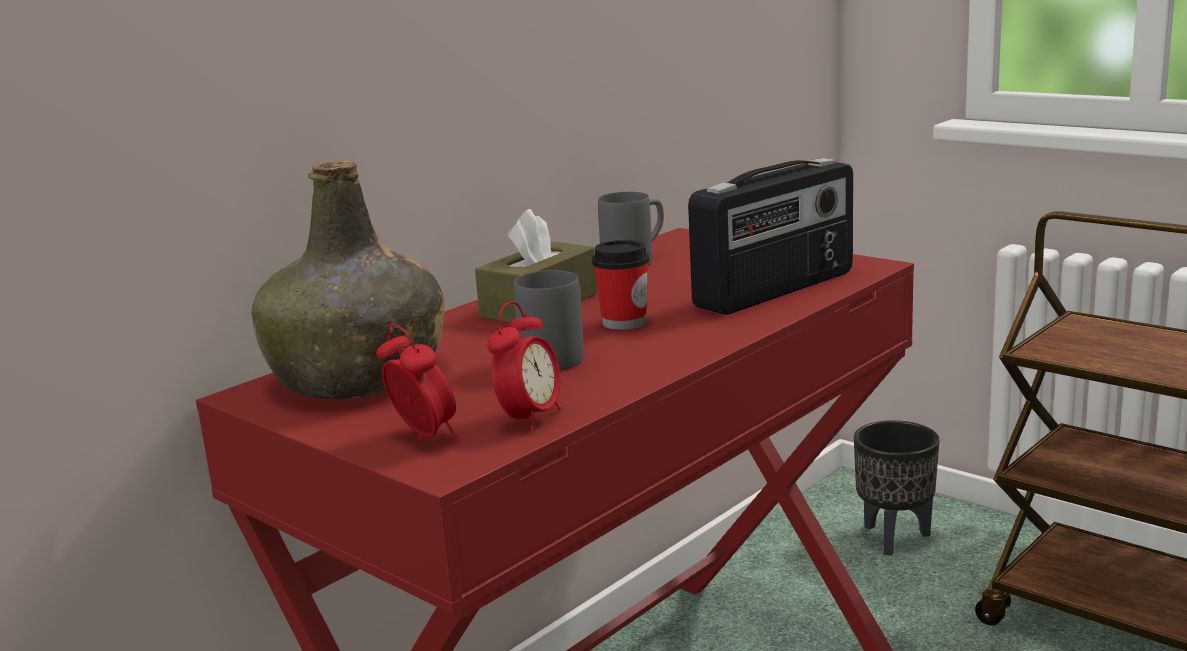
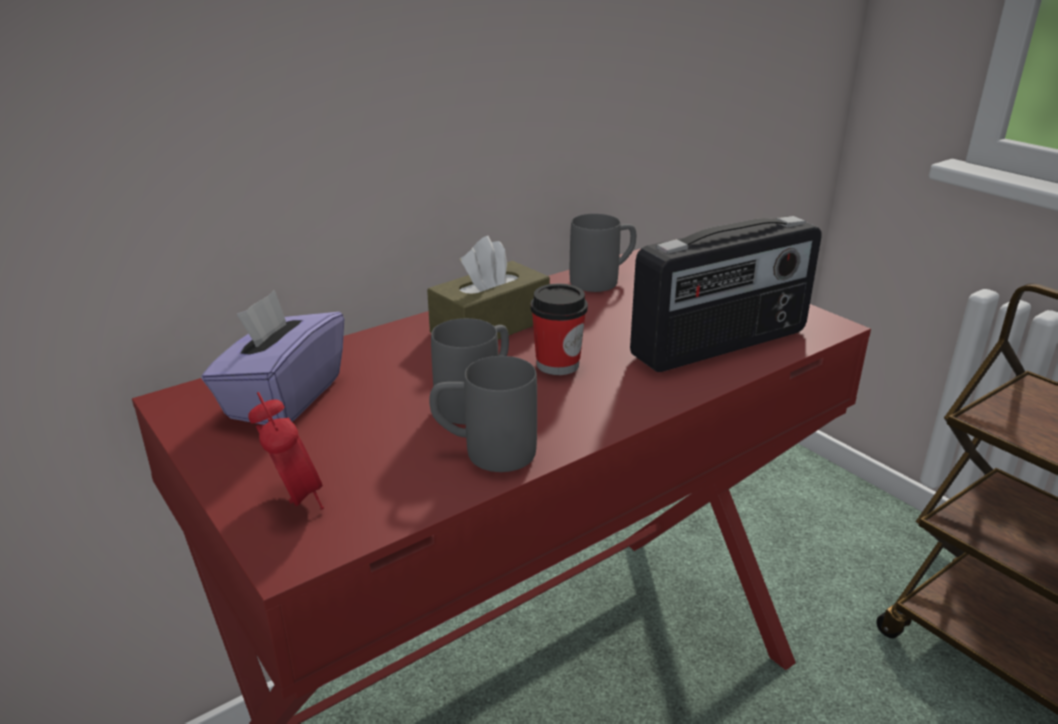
camera: 10 degrees right, 10 degrees up
(359, 378) = (283, 398): green bottle -> purple tissue box
(530, 419) = (407, 493): alarm clock -> none
(587, 385) = (484, 452): none -> grey mug
(896, 538) = (823, 525): black planter -> none

